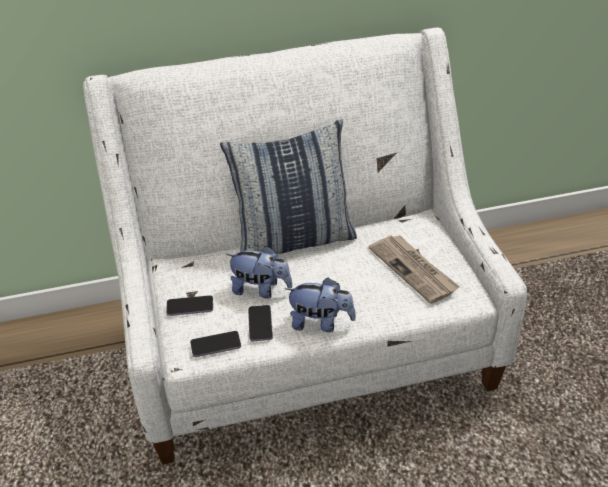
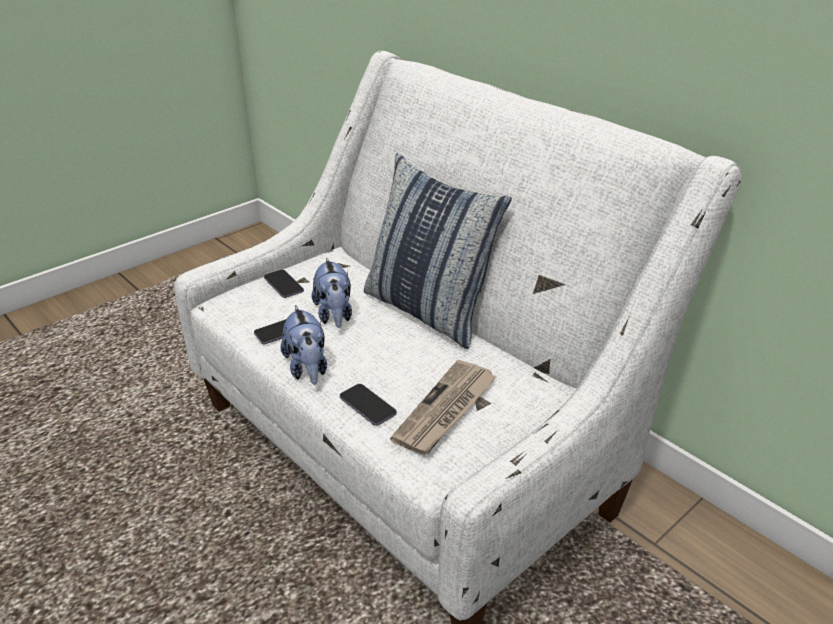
camera: 60 degrees right, 5 degrees down
(215, 345) = (239, 316): phone -> phone (367, 406)

